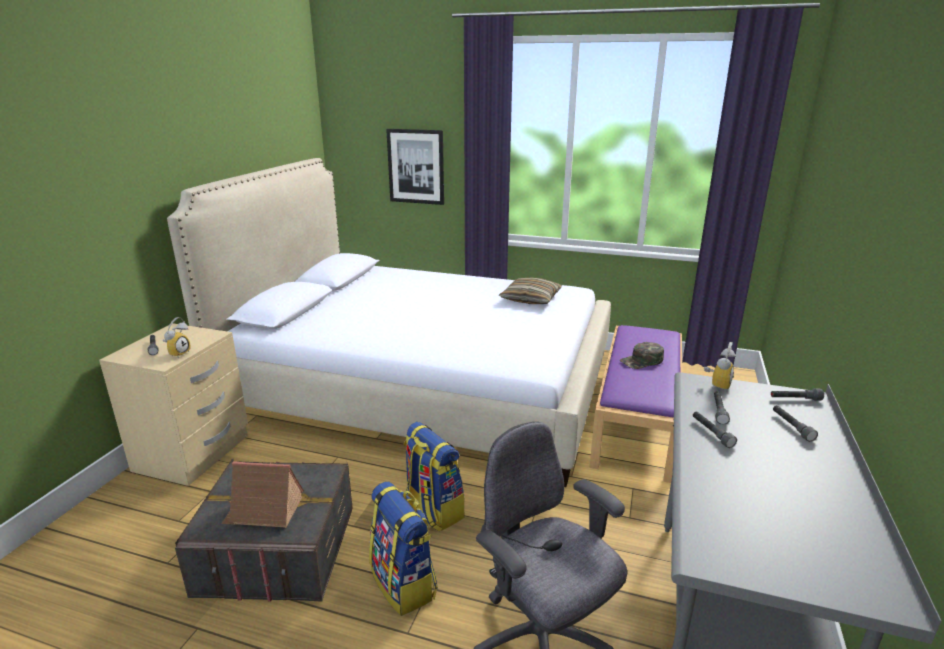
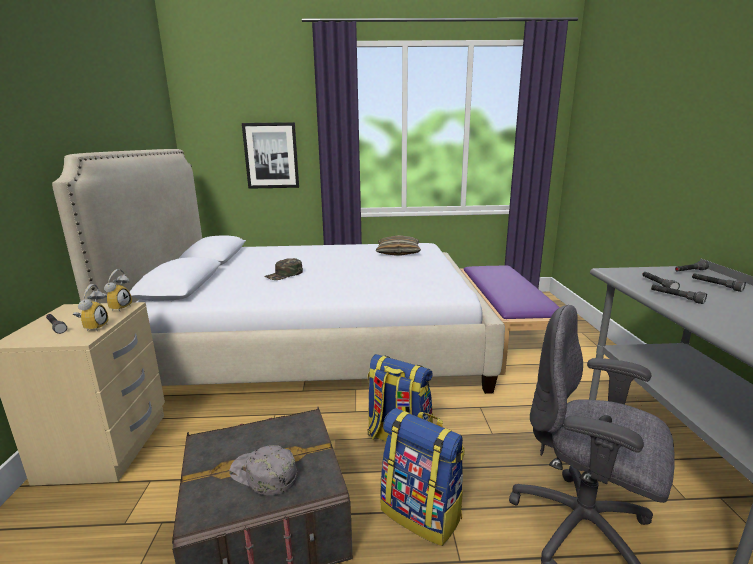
camera: 20 degrees left, 5 degrees down
(264, 511) = (263, 474): toy house -> grey cap
(642, 361) = (506, 285): green cap -> green cap (284, 275)
(716, 384) = (629, 271): alarm clock -> alarm clock (118, 308)

